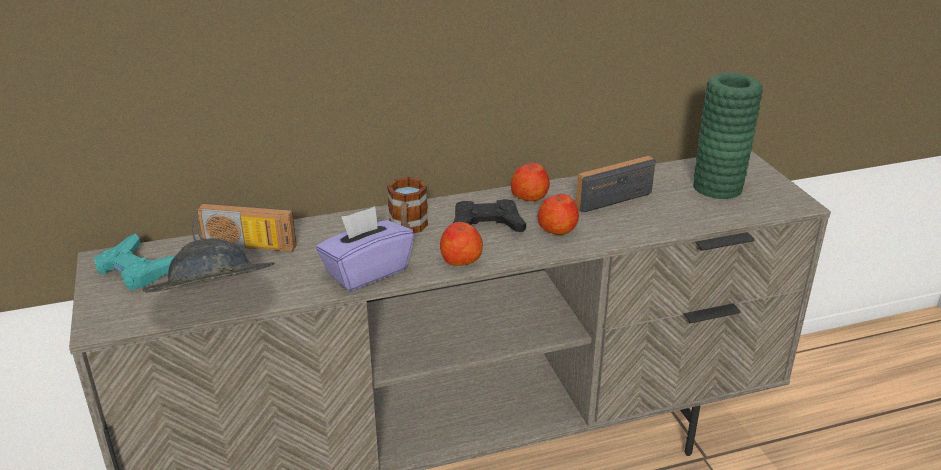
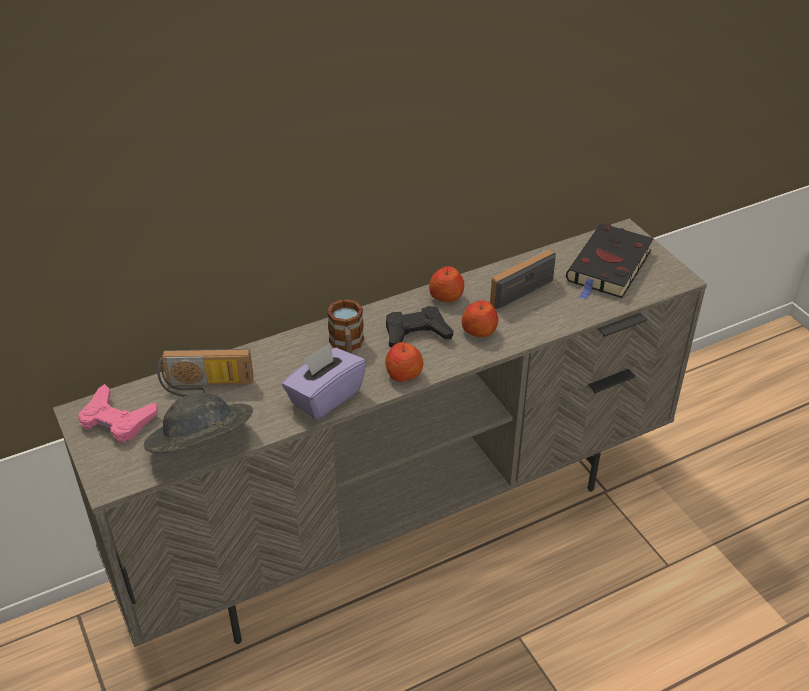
camera: 10 degrees left, 10 degrees up
(137, 269) = (117, 420): turquoise game controller -> pink game controller
(718, 187) = (608, 267): green vase -> black book

